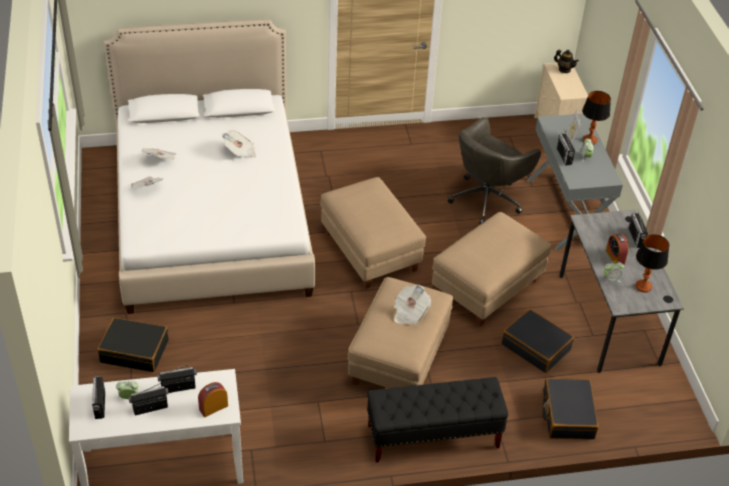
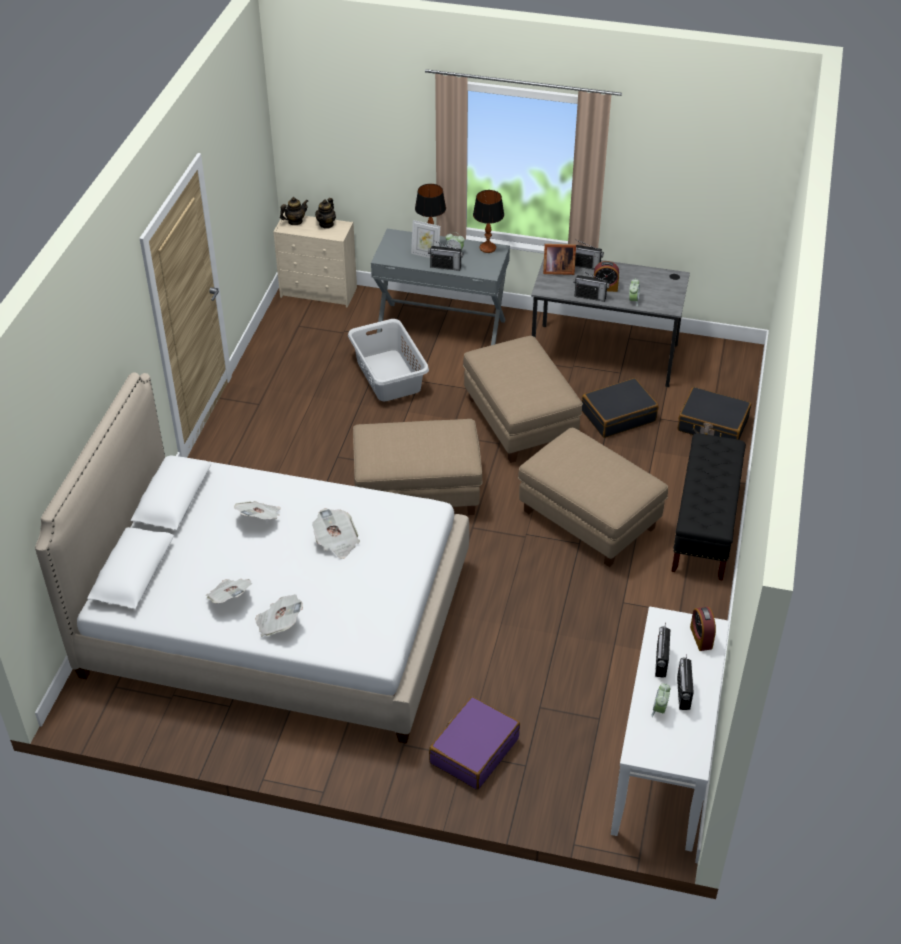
camera: 65 degrees left, 0 degrees up
(100, 405) = (662, 739): radio -> radio (590, 297)
(134, 351) = (474, 750): black suitcase -> purple suitcase
(409, 312) = (590, 462): newspaper -> newspaper (336, 542)
(487, 199) = (388, 376): grey office chair -> grey laundry basket
(574, 85) = (326, 224): none -> teapot
(615, 222) = (557, 270): none -> picture frame
(643, 286) = (652, 285): table lamp -> table lamp (488, 248)

